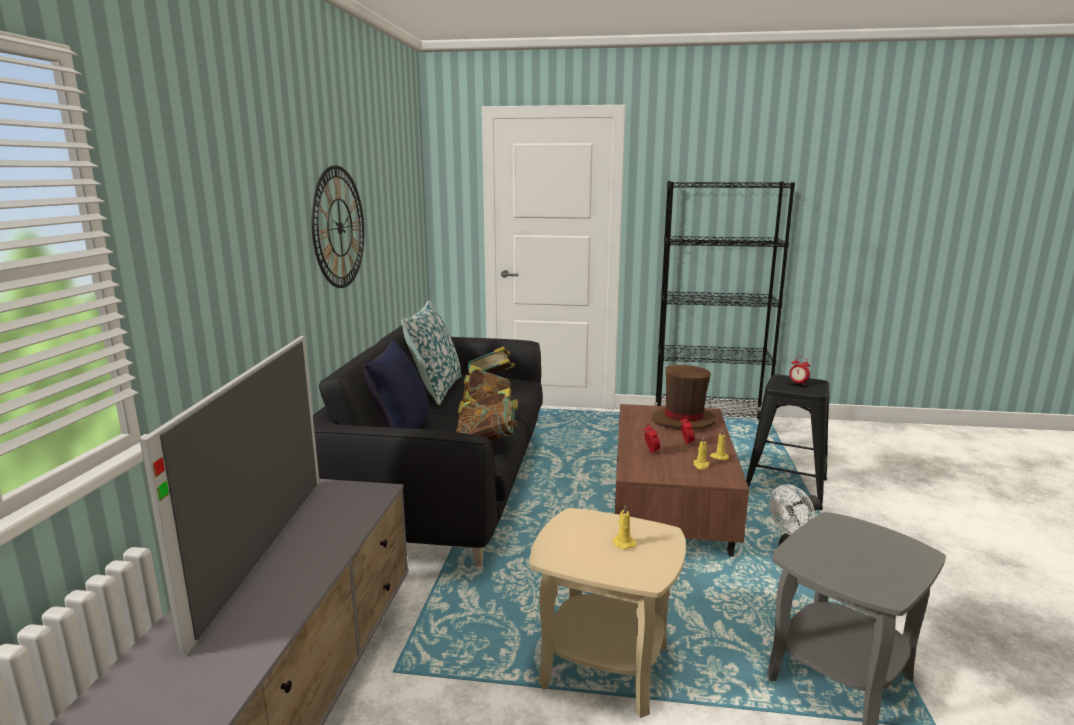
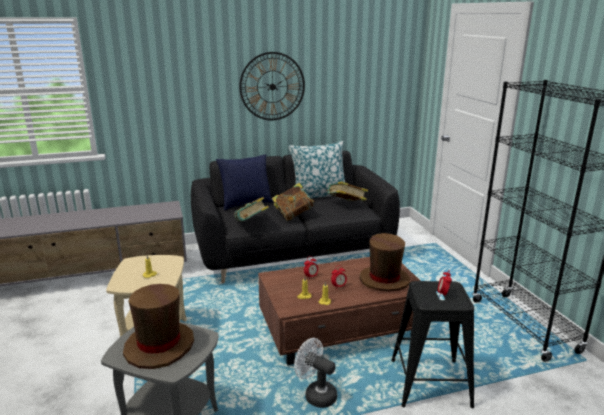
camera: 65 degrees right, 5 degrees up
(265, 550) = (115, 211): television -> none
(859, 556) = (160, 346): none -> brown hat

